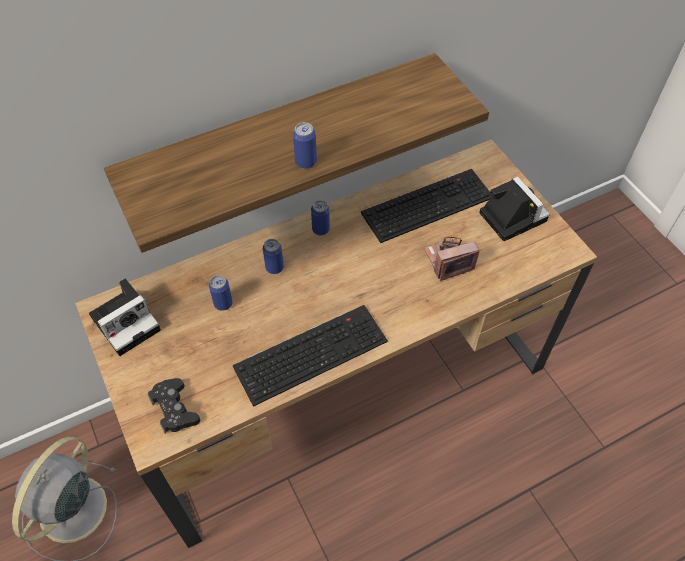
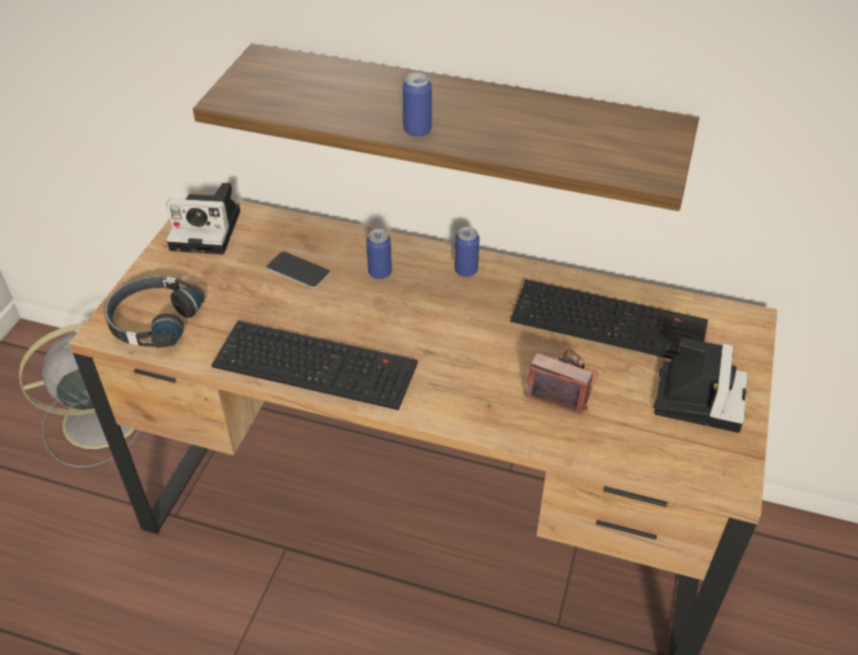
camera: 45 degrees right, 10 degrees down
(175, 409) = (153, 320): black game controller -> black headphones
(223, 303) = (298, 270): can -> phone

